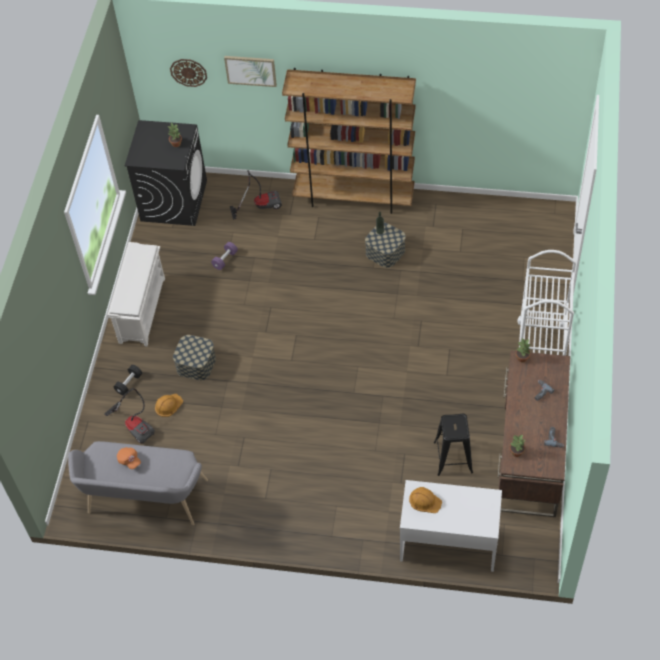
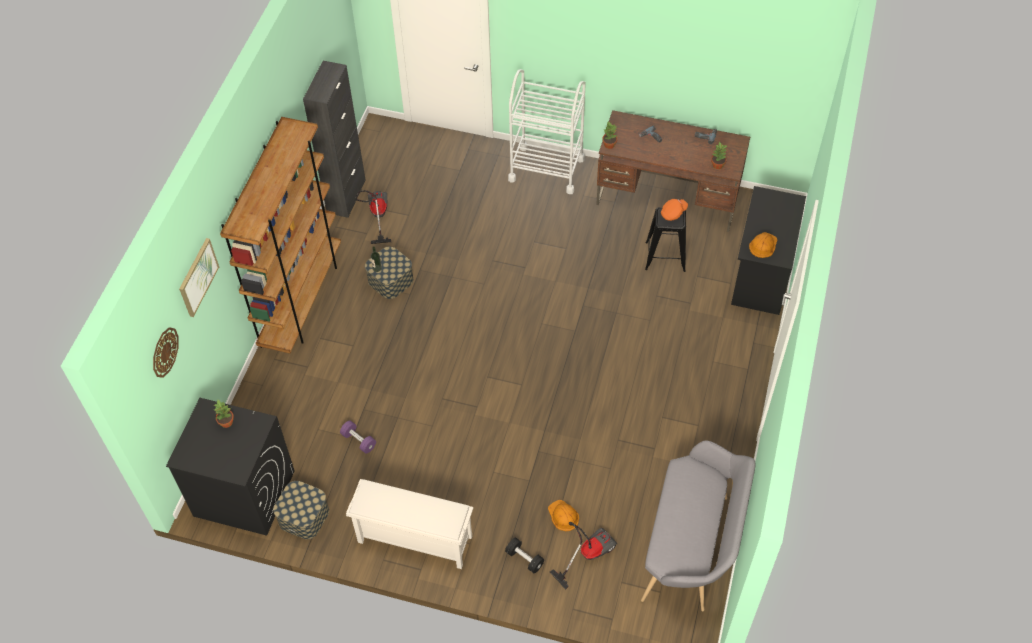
camera: 85 degrees left, 0 degrees up
(129, 460) = (679, 524): orange cap -> orange cap (673, 213)
(196, 364) = (509, 482): storage box -> storage box (303, 516)
(260, 205) = (282, 396): vacuum cleaner -> vacuum cleaner (377, 216)
(448, 543) = (761, 273): white desk -> black desk
(471, 204) = (346, 196): none -> black cabinet

